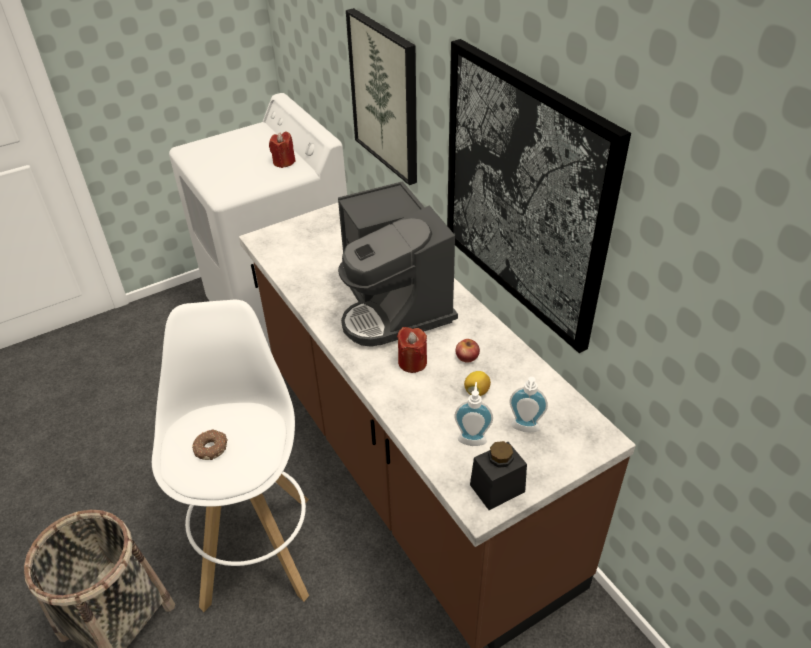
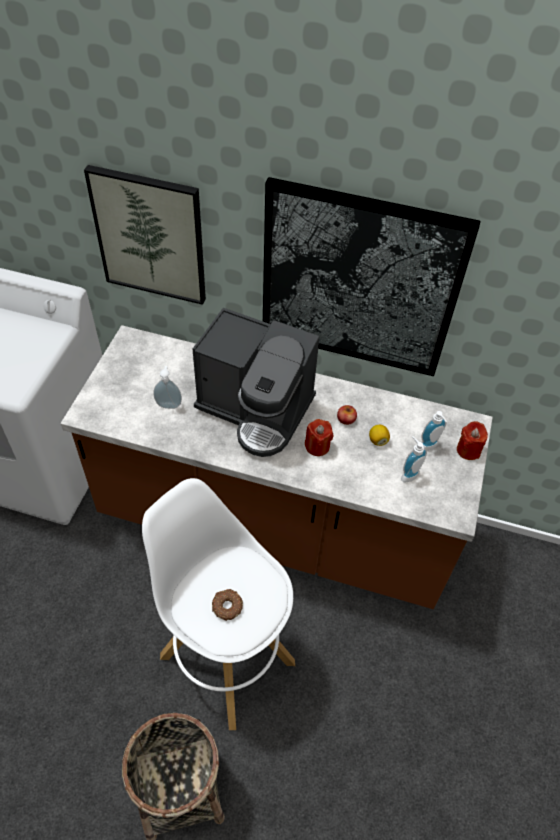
camera: 45 degrees left, 10 degrees up
(284, 162) = (31, 330): red candle -> red candle (468, 450)
(329, 264) = (169, 404): none -> soap dispenser
(497, 488) = (454, 496): black jar -> none

